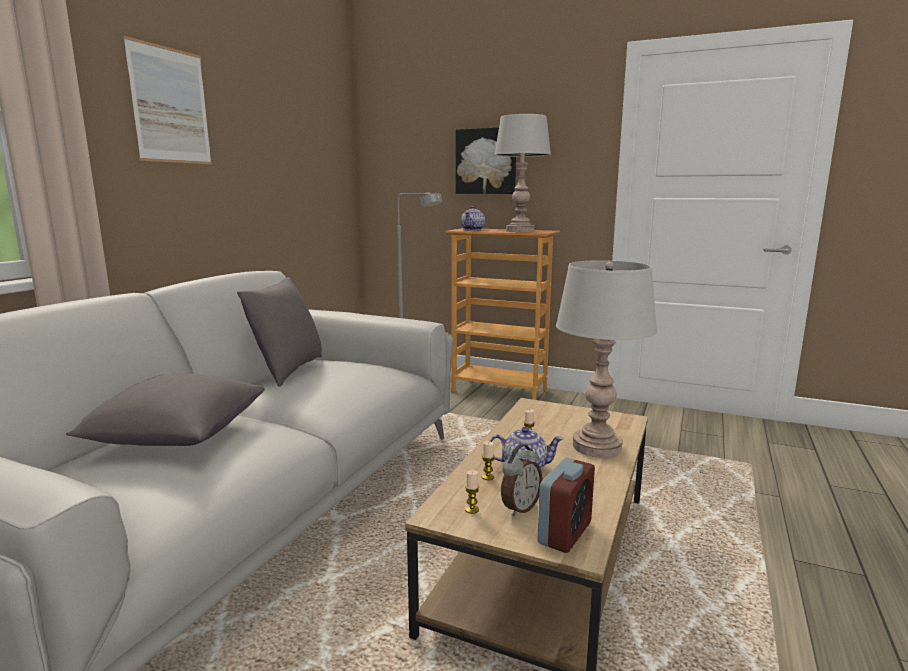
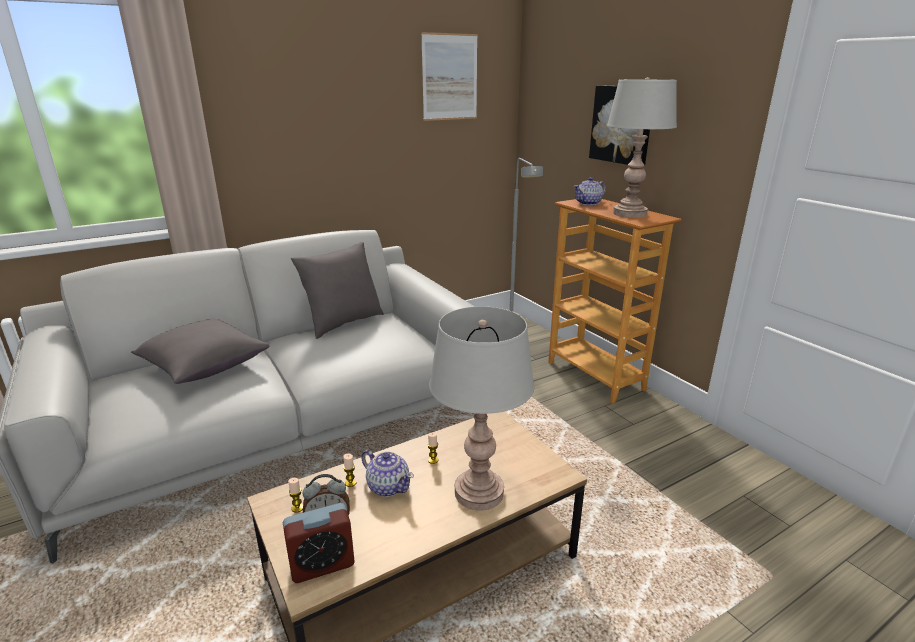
camera: 35 degrees right, 10 degrees up
(170, 106) = (295, 86): picture -> picture (450, 77)

